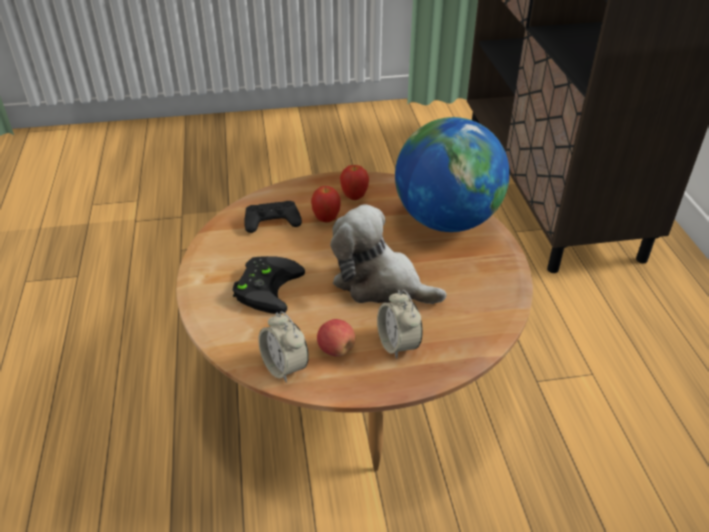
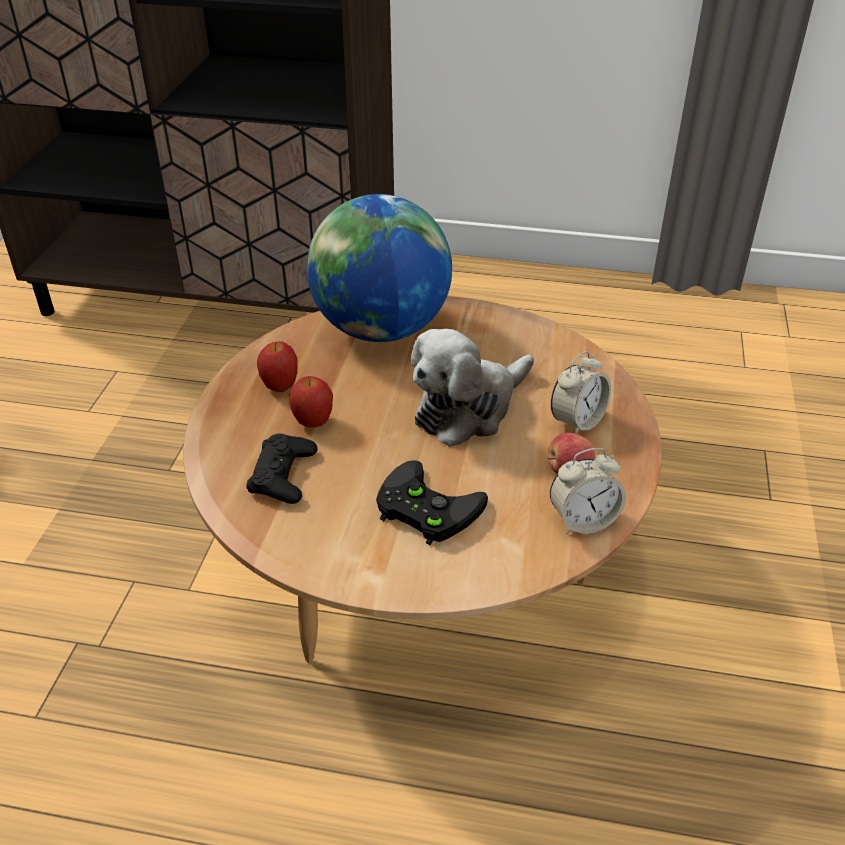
camera: 70 degrees left, 0 degrees up
(398, 344) = (577, 421): alarm clock -> alarm clock turned 45 degrees counterclockwise

